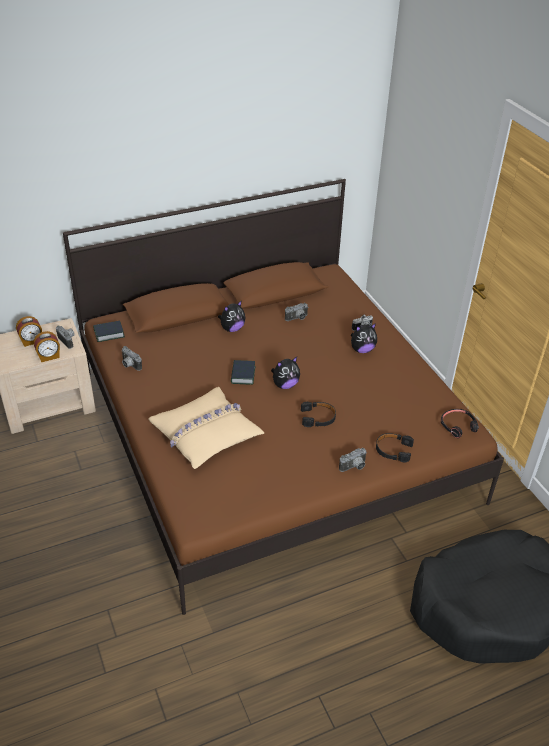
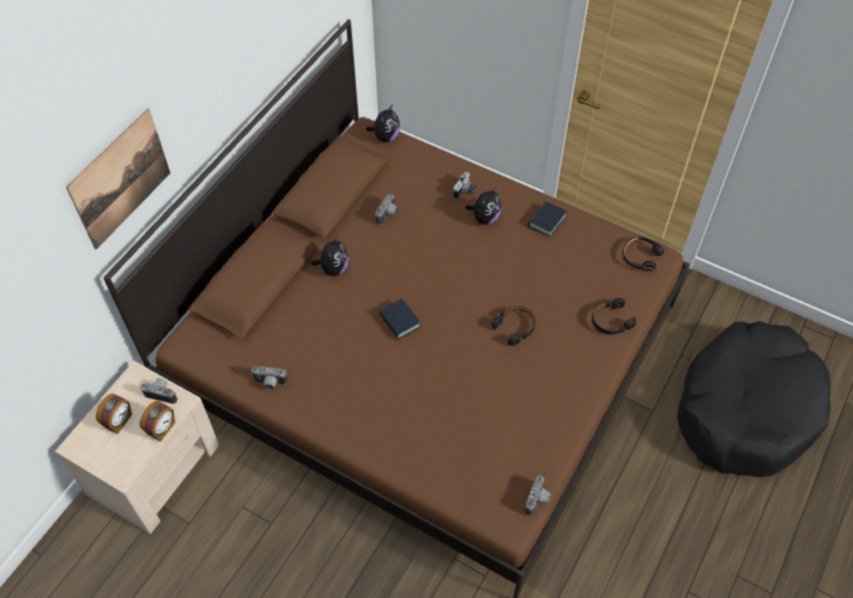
camera: 35 degrees left, 15 degrees up
(101, 171) = (120, 179): none -> picture
(109, 333) = (205, 357): book -> book (546, 221)
(206, 434) = (429, 416): beige pillow -> none
(285, 385) = (451, 307): plush toy -> plush toy (385, 137)
(354, 467) = (594, 362): camera -> camera (538, 501)

